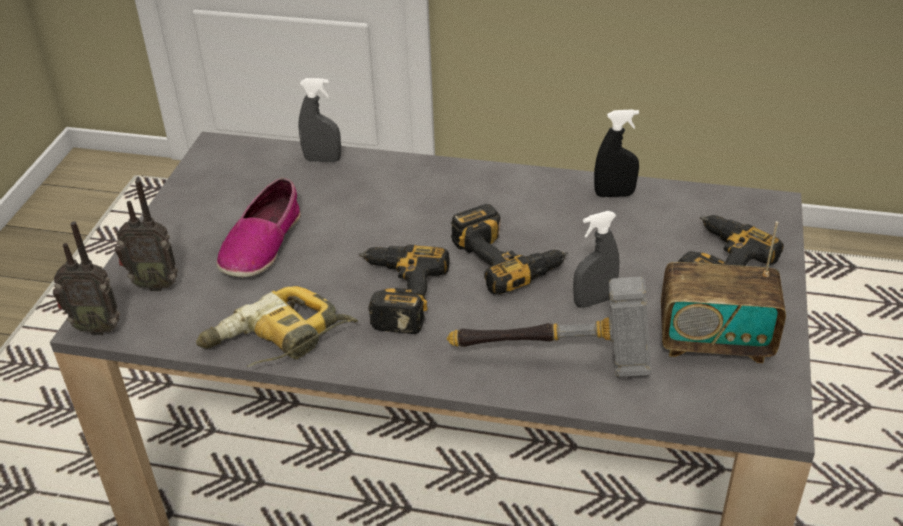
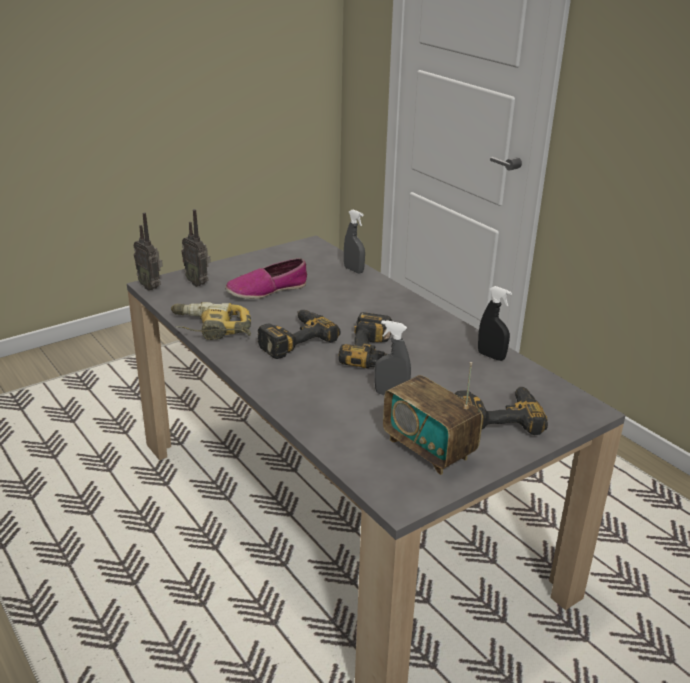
camera: 40 degrees right, 10 degrees down
(556, 362) = (324, 408): hammer -> none

